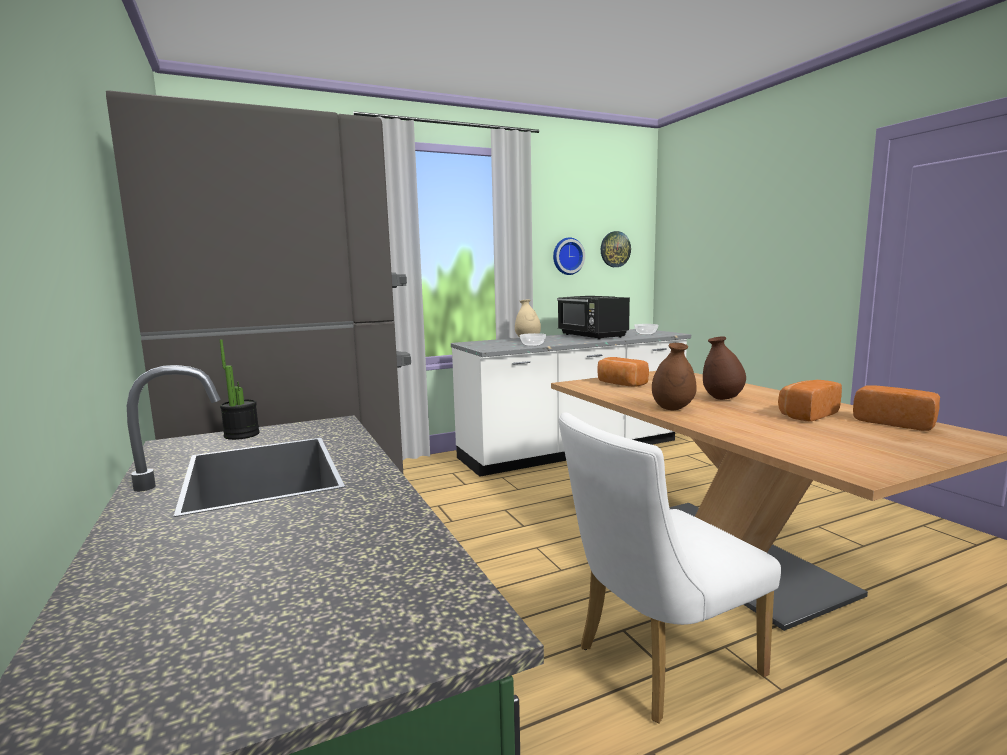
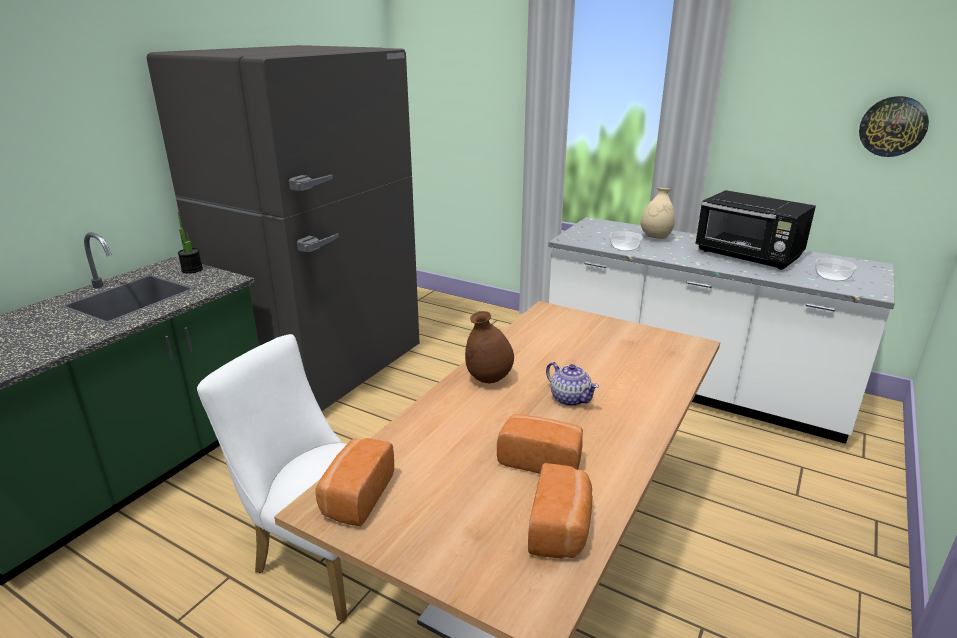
camera: 55 degrees right, 15 degrees up
(567, 256) = (791, 130): wall clock -> none
(592, 336) = (748, 256): black microwave -> black microwave turned 75 degrees counterclockwise
(620, 384) = (576, 332): bread -> bread (355, 496)
(722, 398) = (570, 398): brown vase -> teapot

